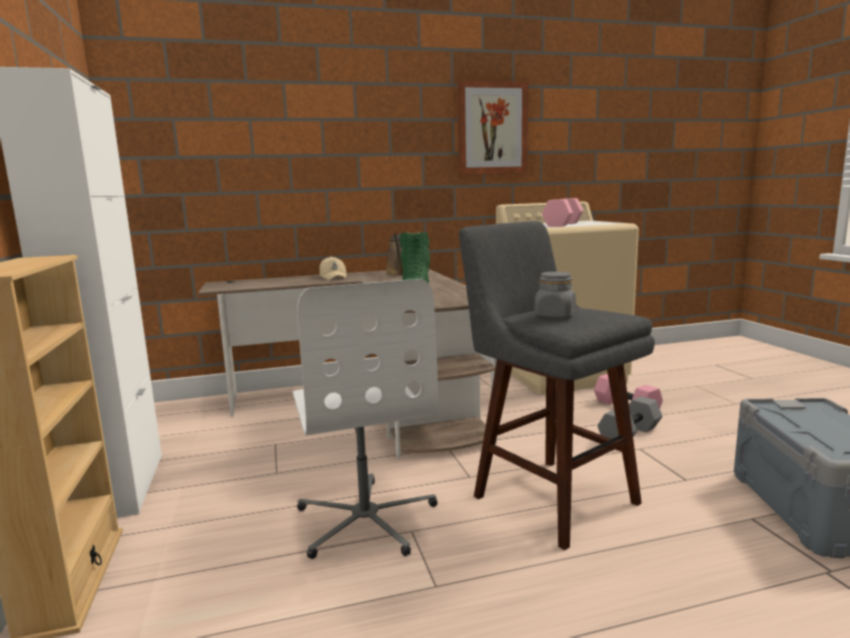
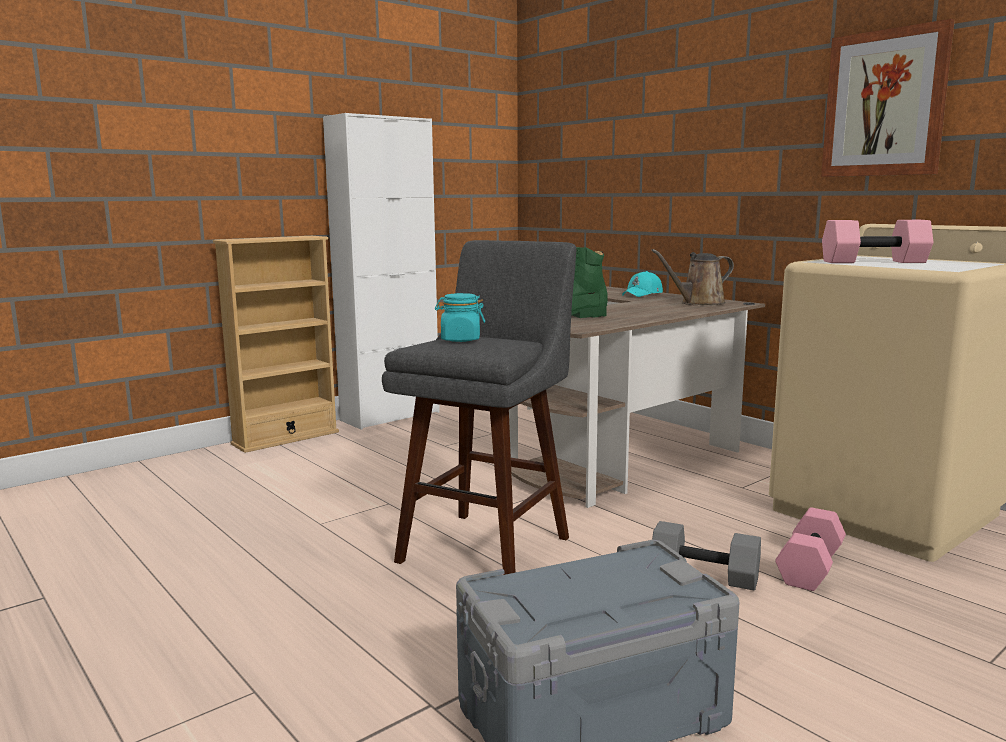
camera: 65 degrees right, 0 degrees up
(333, 277) = (643, 294): beige cap -> turquoise cap
(366, 519) = (396, 486): white office chair -> none
(555, 315) = (460, 339): grey jar -> turquoise jar

